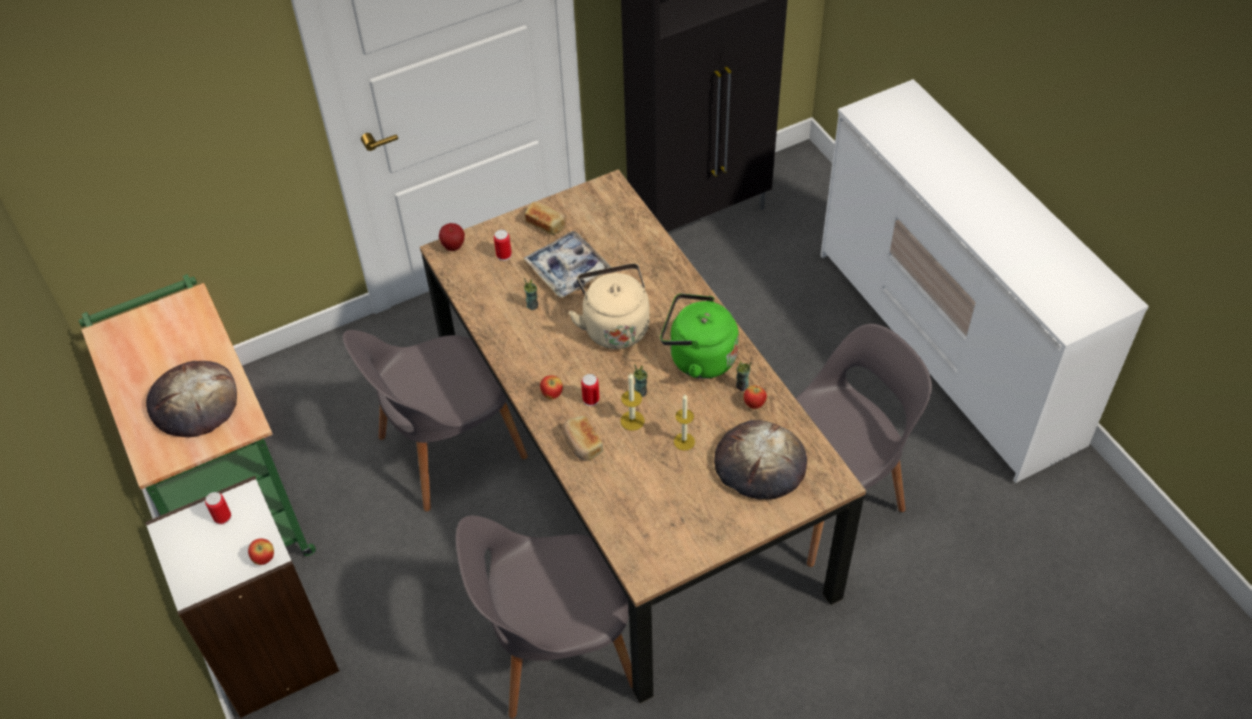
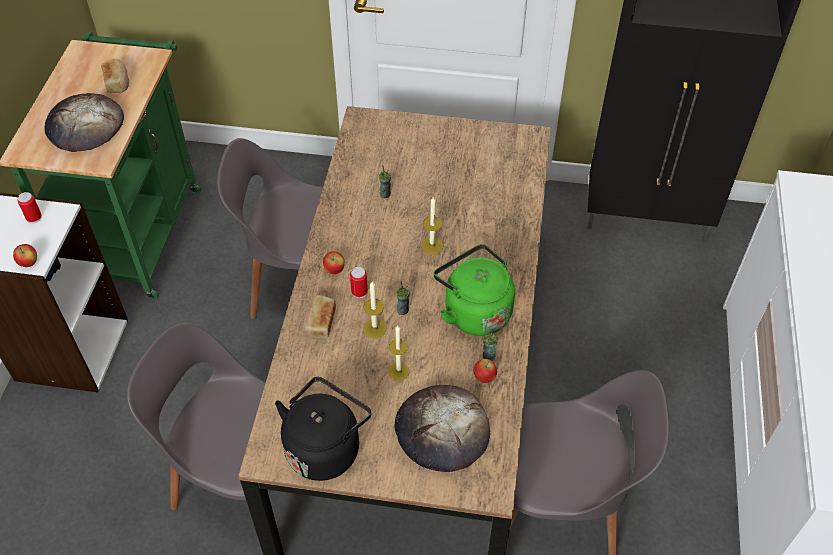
camera: 35 degrees right, 0 degrees up
(453, 247) = (370, 119): apple -> none
(504, 255) = (400, 145): can -> none
(546, 223) = (454, 139): bread -> bread (117, 82)
(568, 270) = (437, 182): tray -> none
(614, 326) = (432, 246): beige kettle -> candle
(683, 535) = (325, 447): none -> black kettle

